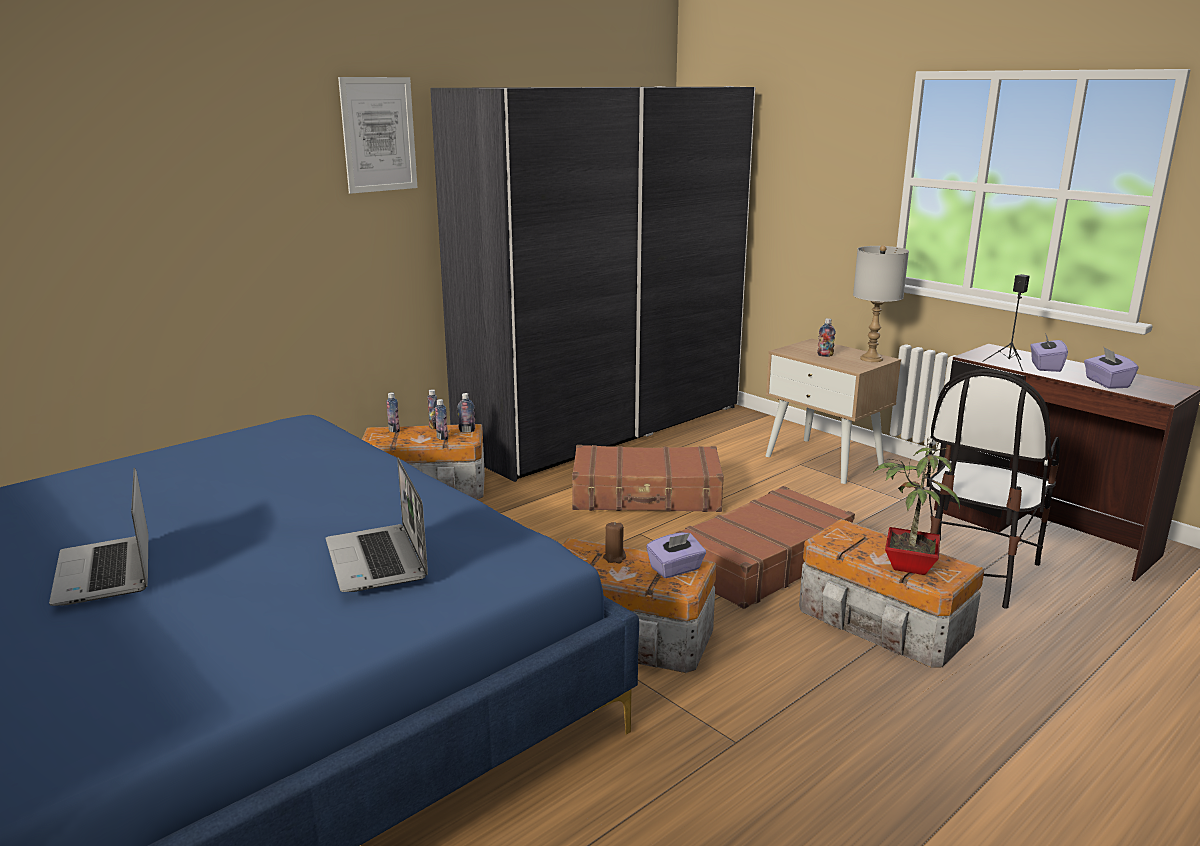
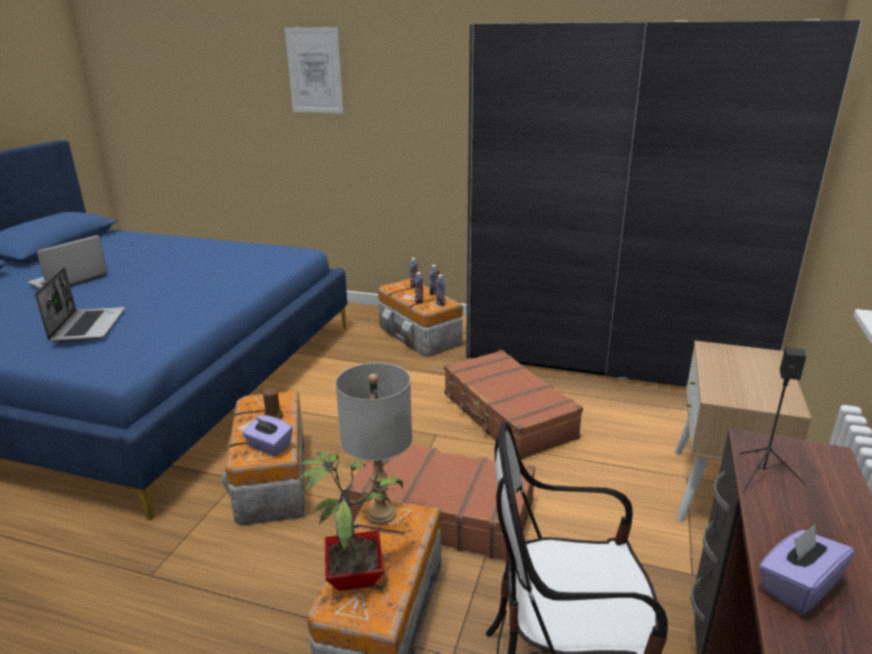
camera: 60 degrees right, 5 degrees up
(378, 561) = (88, 326): laptop -> laptop turned 135 degrees clockwise
(379, 134) = (451, 61): picture -> picture (315, 70)
(825, 355) = (733, 370): bottle -> none
(871, 359) = (773, 399): grey table lamp -> grey table lamp (381, 513)
(1045, 366) = (800, 511): purple tissue box -> none

